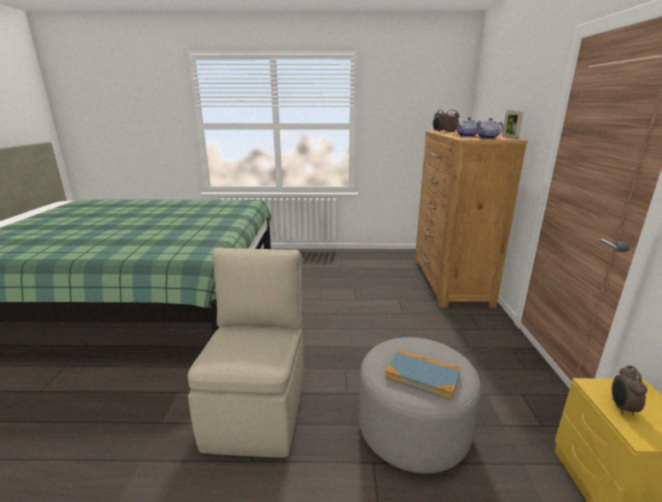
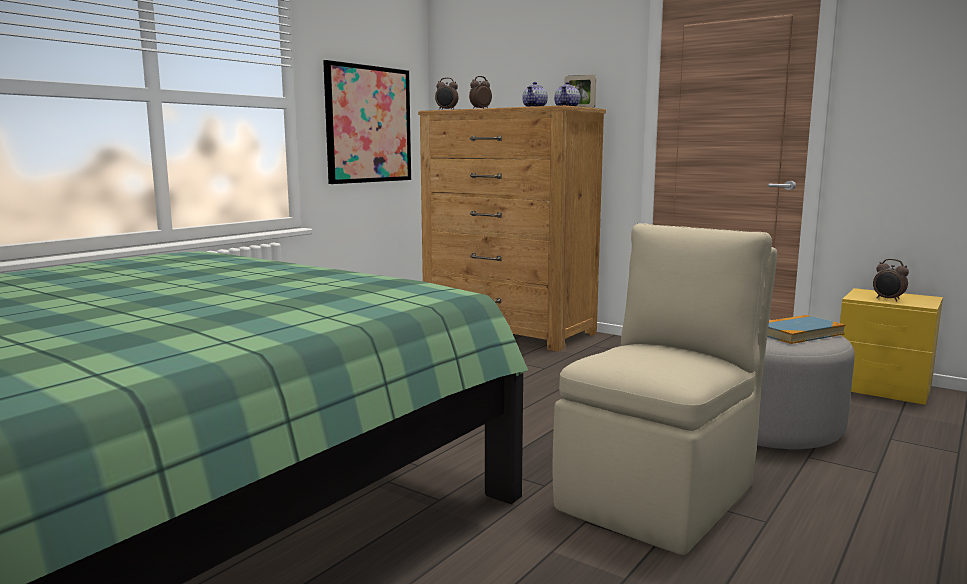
camera: 55 degrees left, 10 degrees down
(259, 408) = (660, 495): beige chair -> beige chair turned 90 degrees clockwise
(411, 136) = (368, 124): none -> picture

